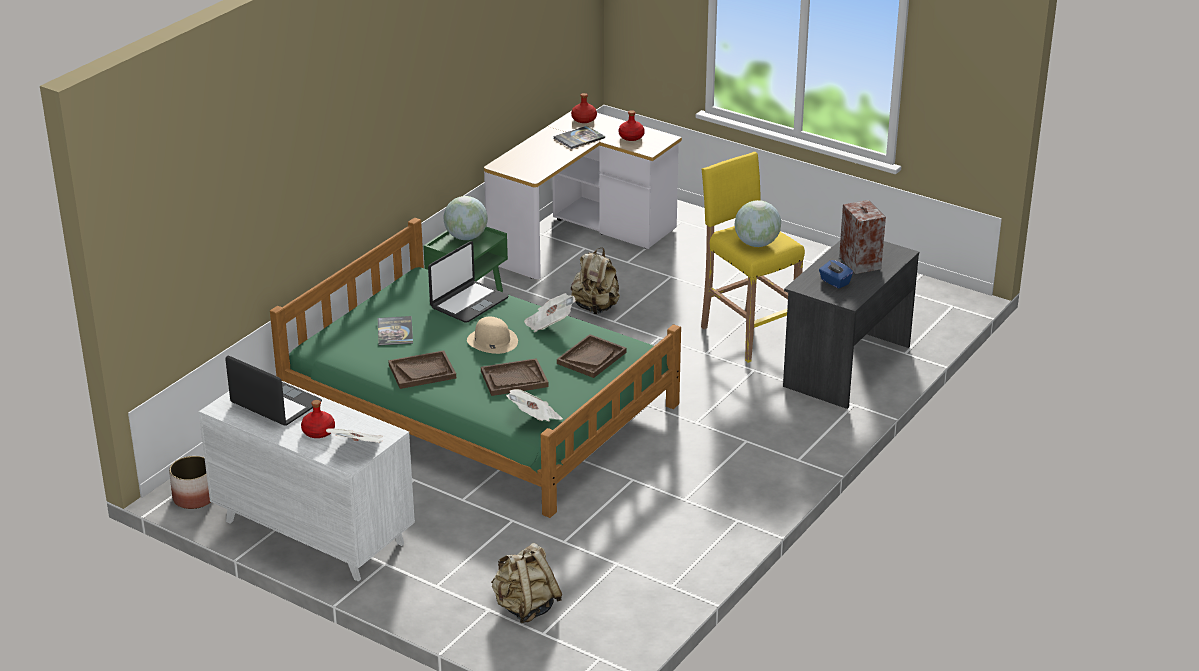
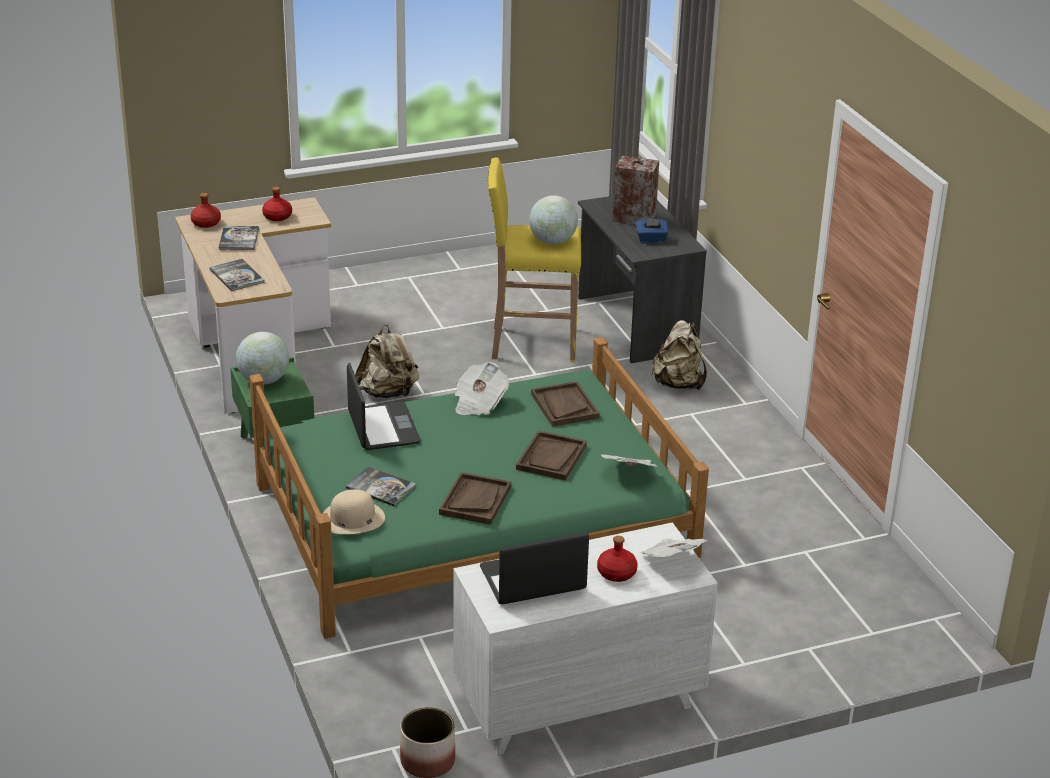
camera: 55 degrees left, 0 degrees up
(492, 341) = (469, 442): beige hat -> beige hat (352, 518)
(525, 608) = (825, 627): beige backpack -> beige backpack (678, 383)
(528, 158) = (237, 276): none -> book

